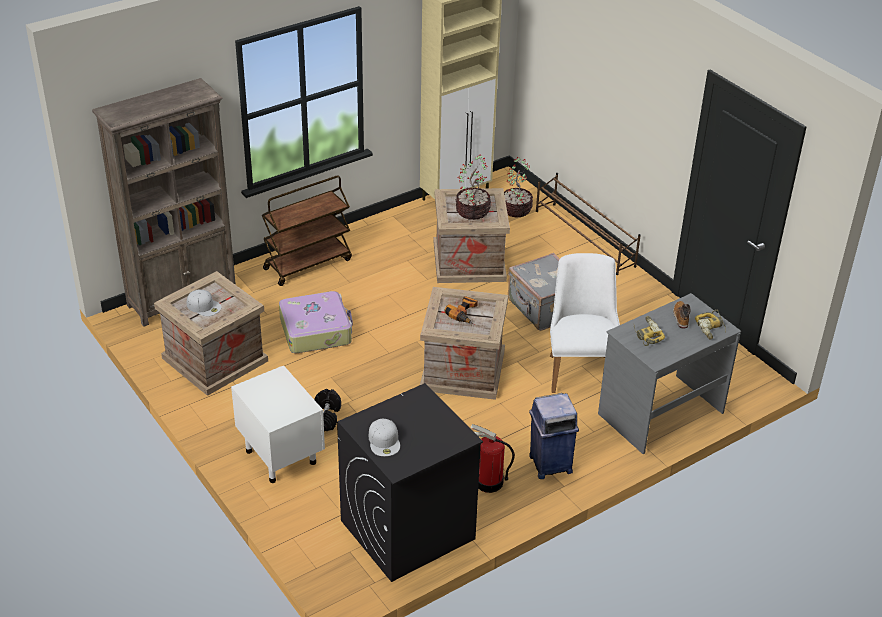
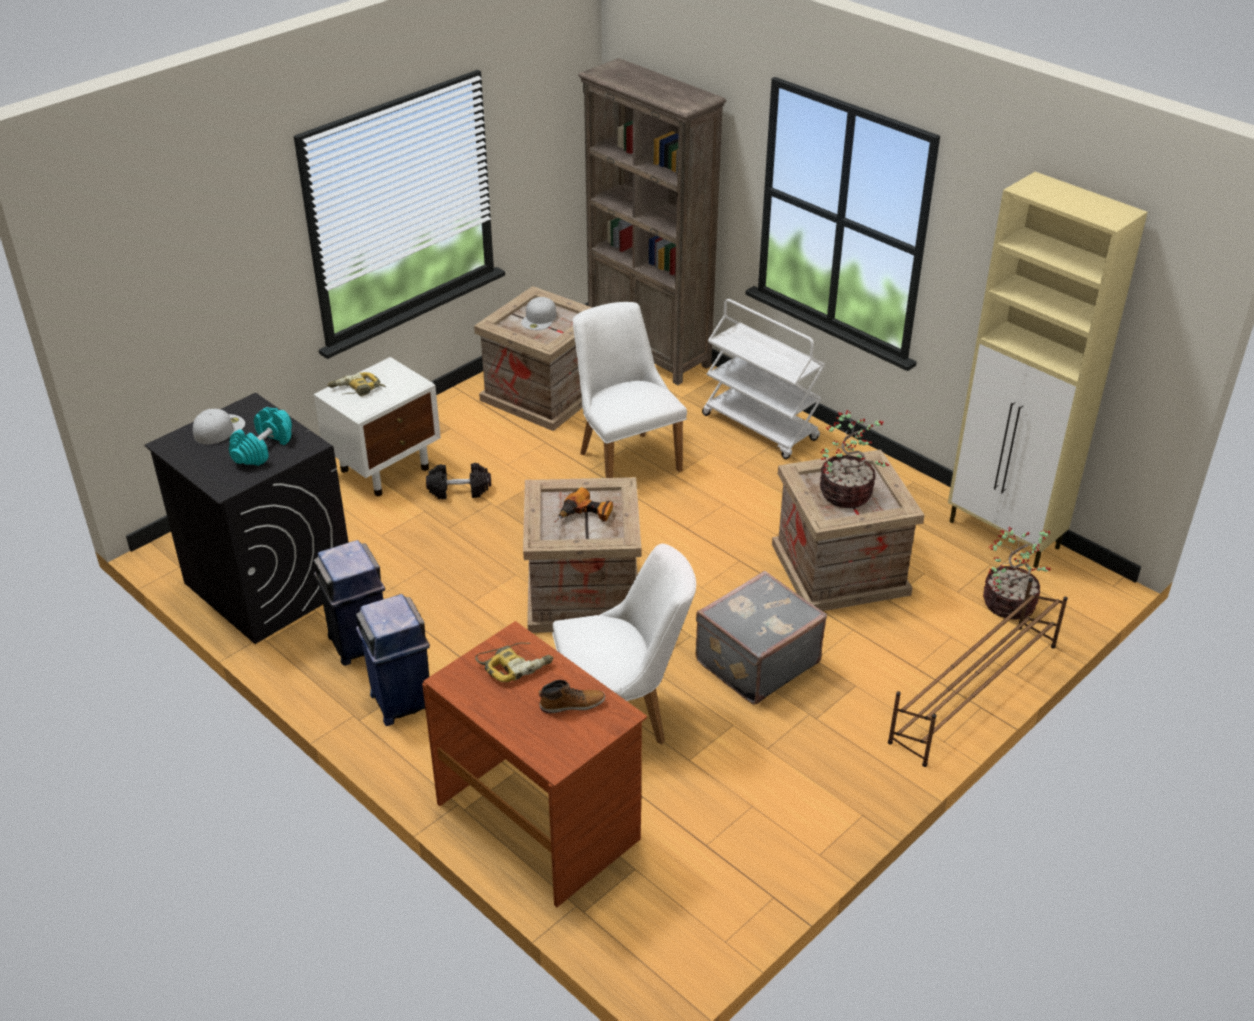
camera: 80 degrees right, 0 degrees up
(308, 264) = (761, 427): brown cart -> white cart
(316, 330) = (624, 456): suitcase -> white chair
(384, 441) = (219, 429): white cap -> white cap turned 150 degrees clockwise
(419, 417) = (263, 449): none -> turquoise dumbbell
(488, 482) = (359, 644): fire extinguisher -> blue trash can
(660, 412) = (540, 820): grey desk -> brown desk
(711, 328) = (551, 744): power drill -> power drill (357, 390)

